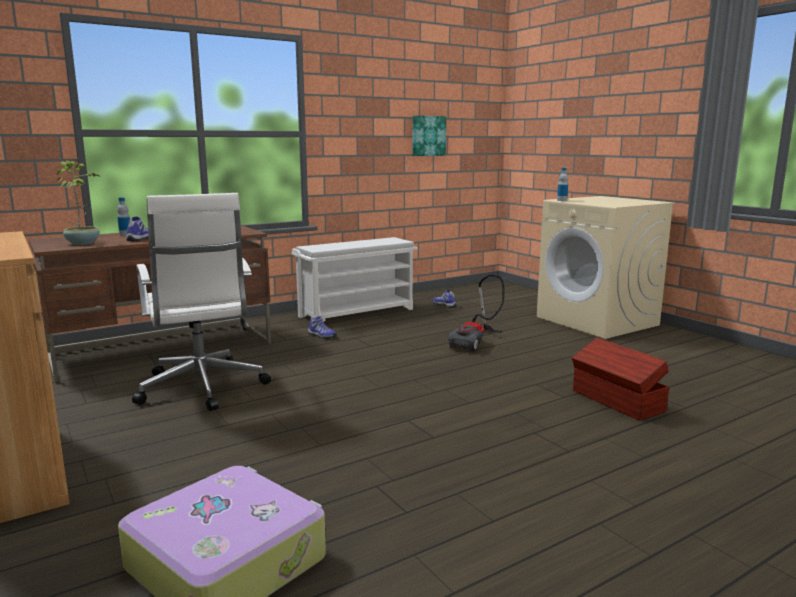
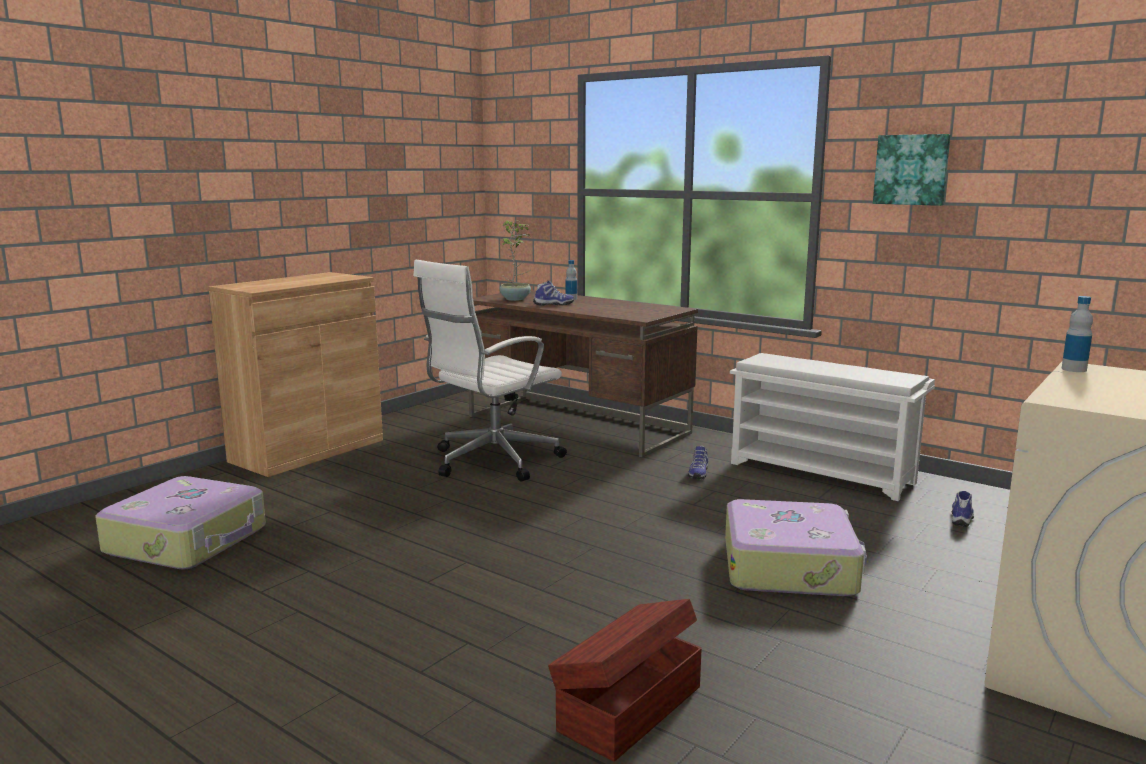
camera: 70 degrees right, 0 degrees up
(428, 136) = (1069, 205): picture -> picture (911, 169)
(475, 343) = (790, 566): vacuum cleaner -> suitcase

